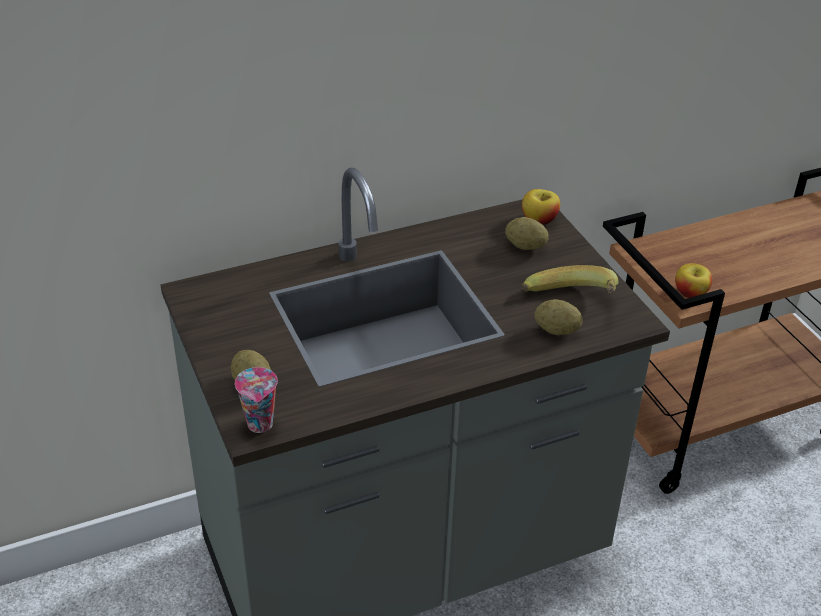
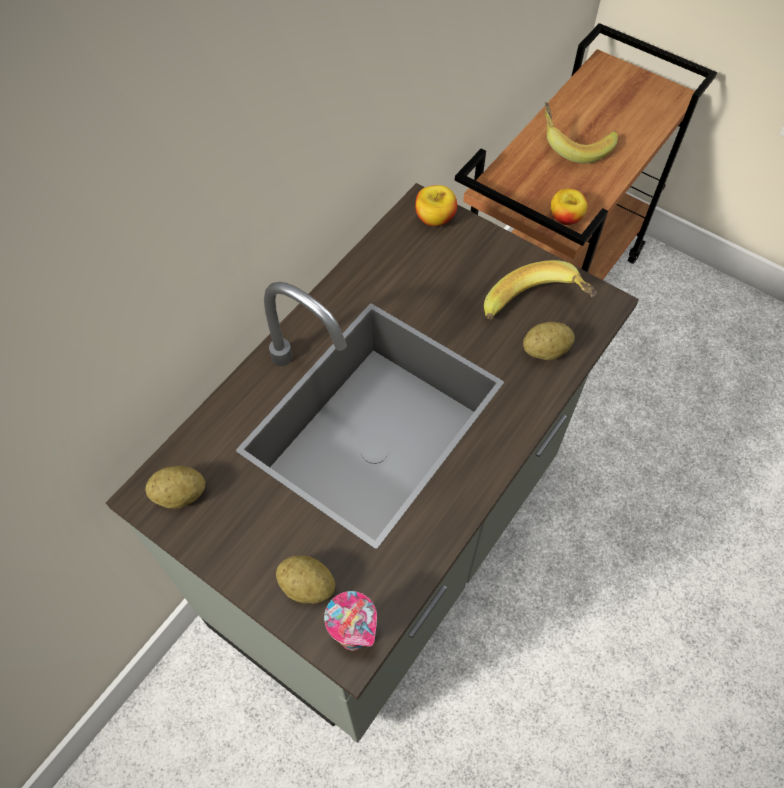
camera: 30 degrees left, 20 degrees up
(525, 246) = (445, 258): potato -> potato (180, 495)
(743, 246) = (573, 144): none -> banana

